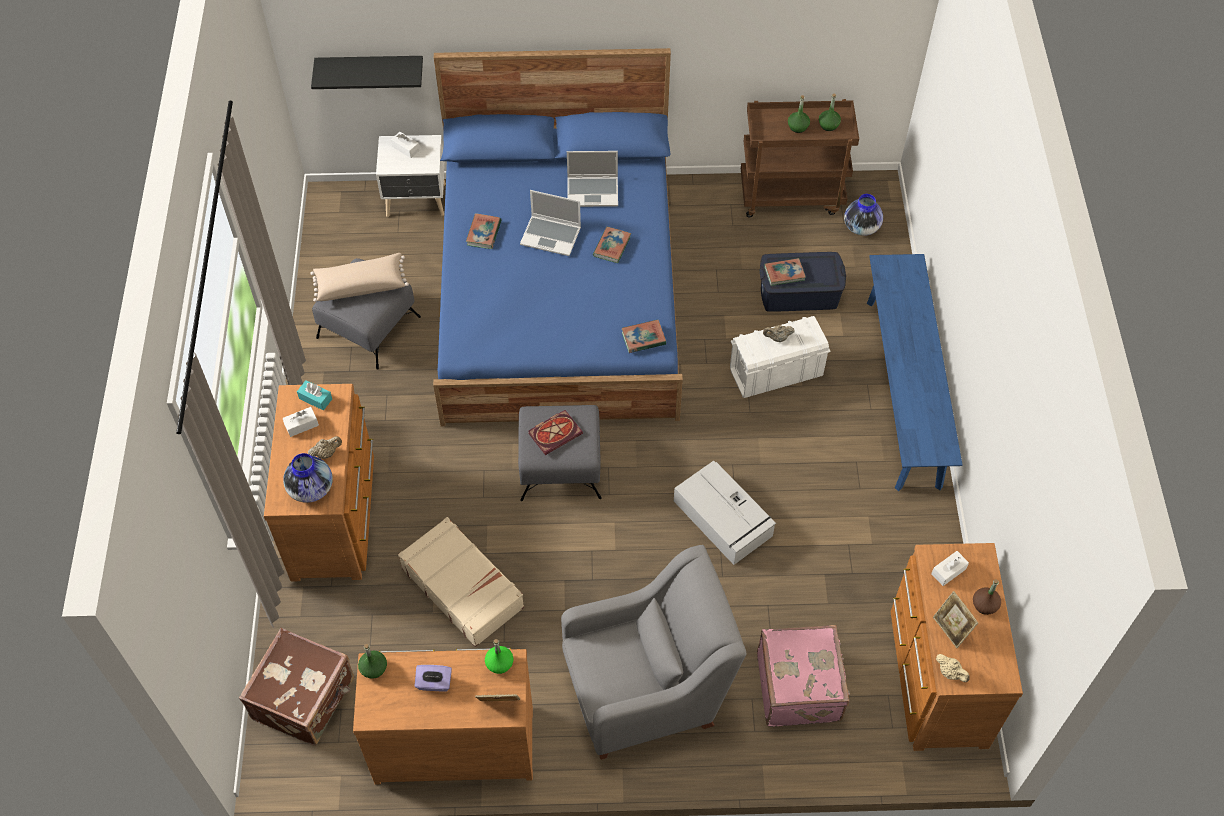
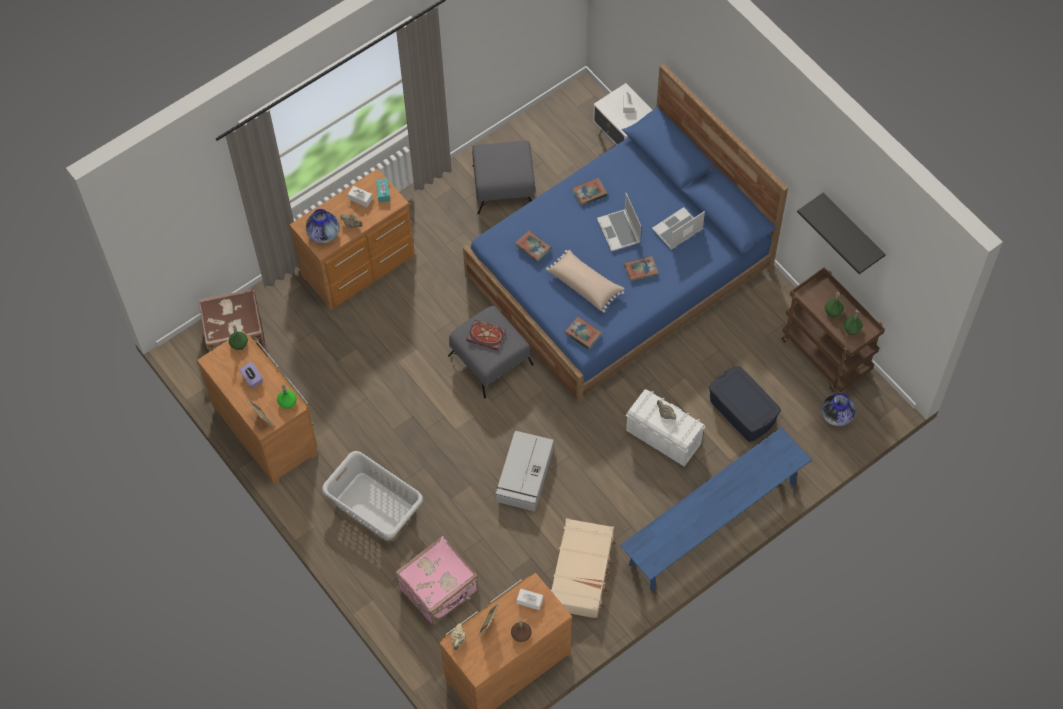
camera: 55 degrees right, 5 degrees up
(361, 284) = (508, 158): beige pillow -> beige pillow (585, 285)
(370, 69) = (631, 40): black shelf -> black shelf (852, 230)
(463, 587) = (366, 365): beige suitcase -> beige suitcase (582, 572)
(593, 192) = (677, 230): laptop -> laptop turned 90 degrees clockwise
(647, 689) = (374, 507): grey armchair -> grey laundry basket
(784, 273) = (733, 388): book -> book (533, 247)

